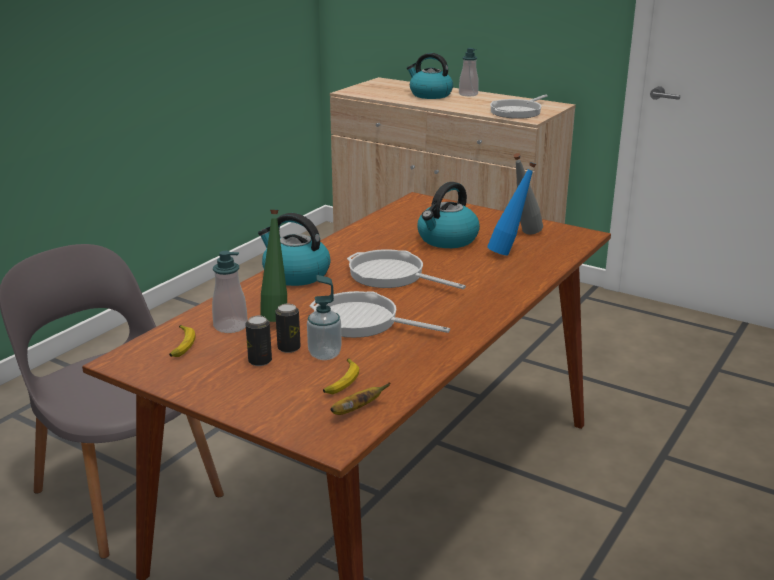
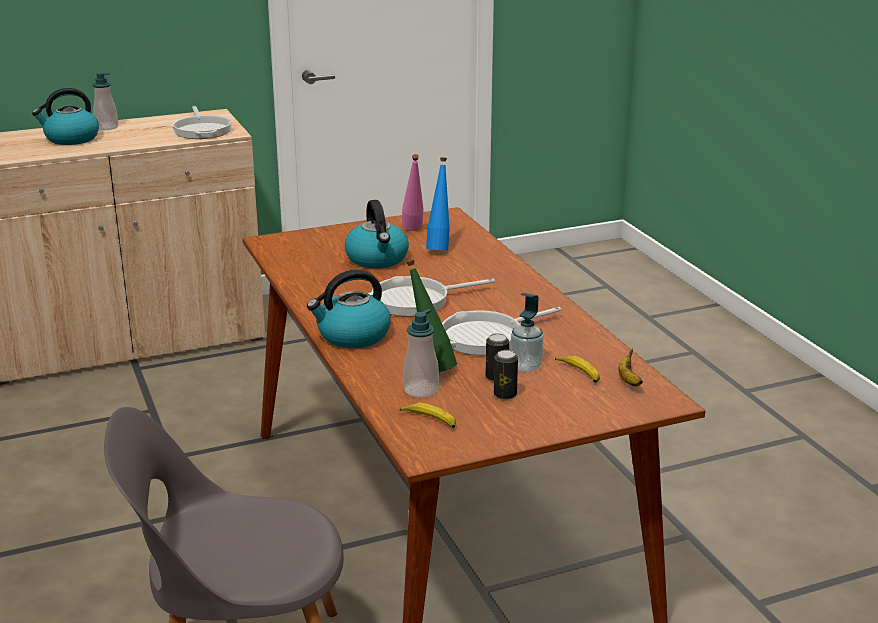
camera: 55 degrees left, 0 degrees up
(524, 234) = (413, 232): grey bottle -> pink bottle

